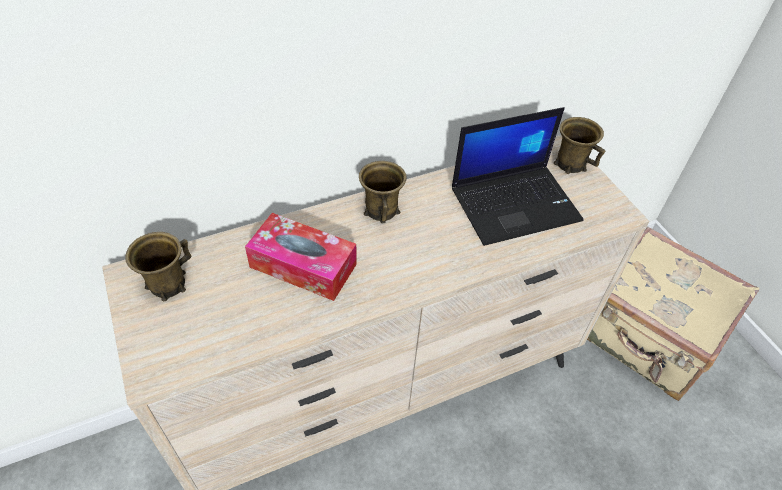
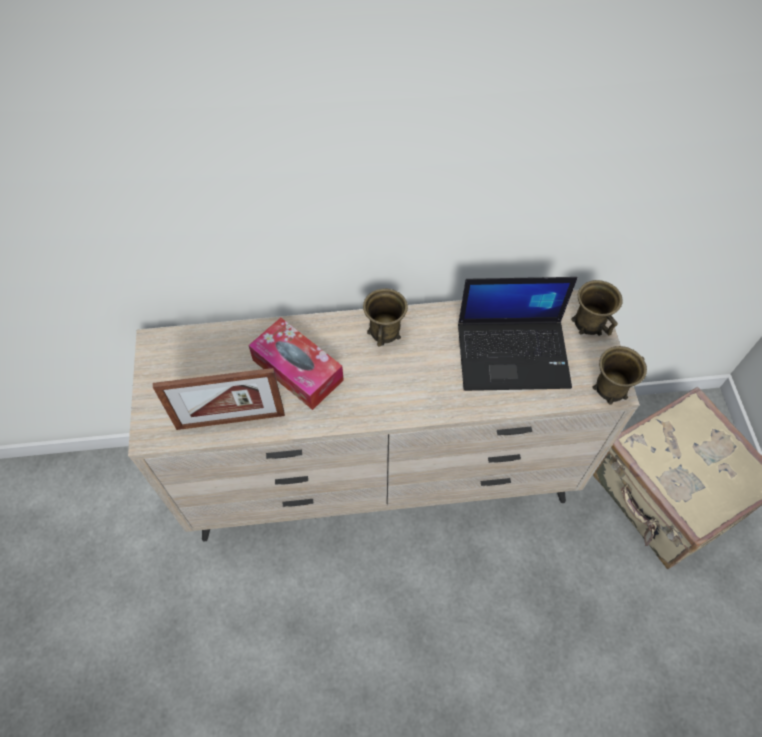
camera: 20 degrees right, 10 degrees up
(167, 284) = (182, 359): brown mug -> brown mug (610, 388)
(244, 334) = (230, 420): none -> picture frame

